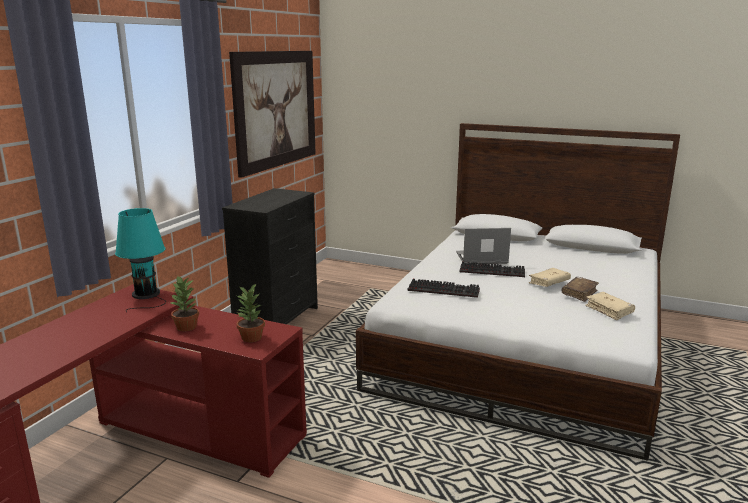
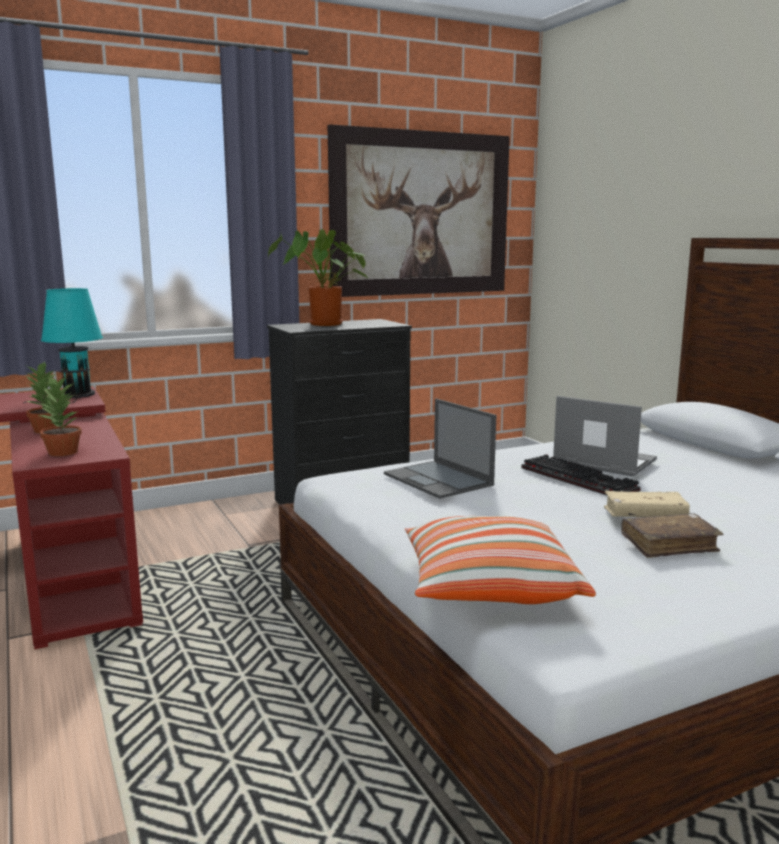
camera: 40 degrees right, 5 degrees down
(260, 201) = (323, 324): none -> potted plant
(445, 290) = (439, 480): keyboard -> laptop
(566, 334) = (489, 588): none -> pillow
(609, 310) = (667, 584): beige book -> none

